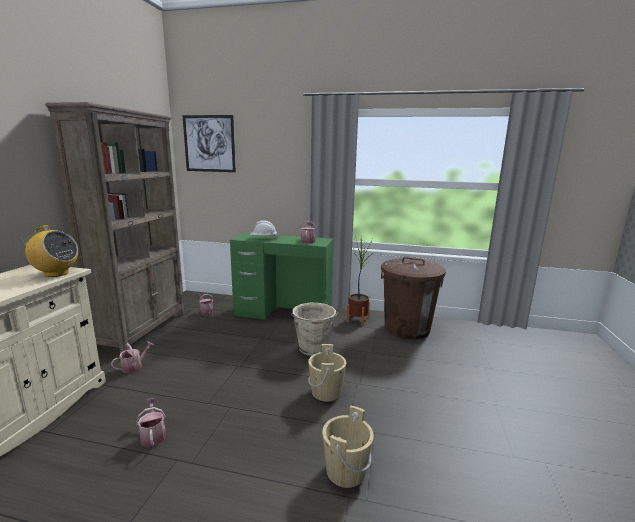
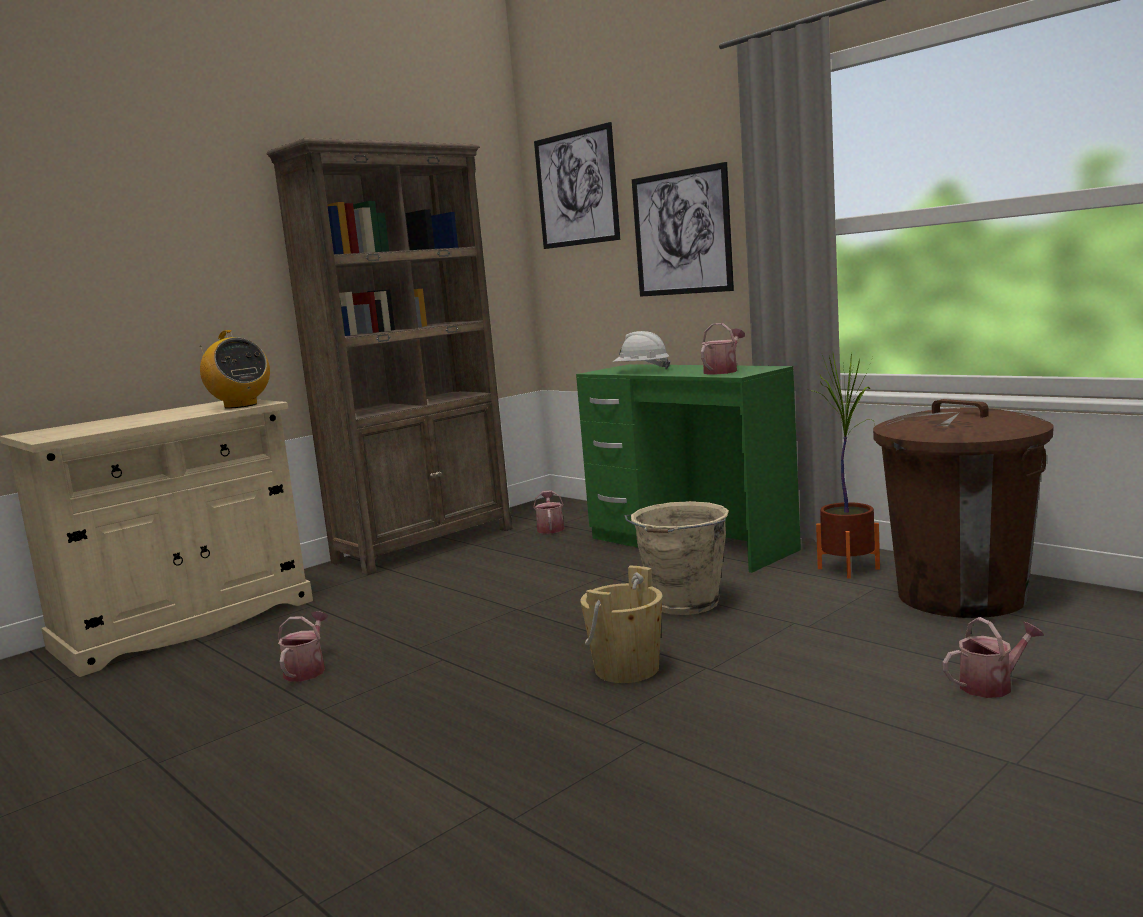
camera: 35 degrees right, 5 degrees down
(134, 366) = (366, 588): watering can -> watering can (991, 685)
(271, 173) = (681, 233): none -> picture
(345, 471) = (525, 776): beige bucket -> none

